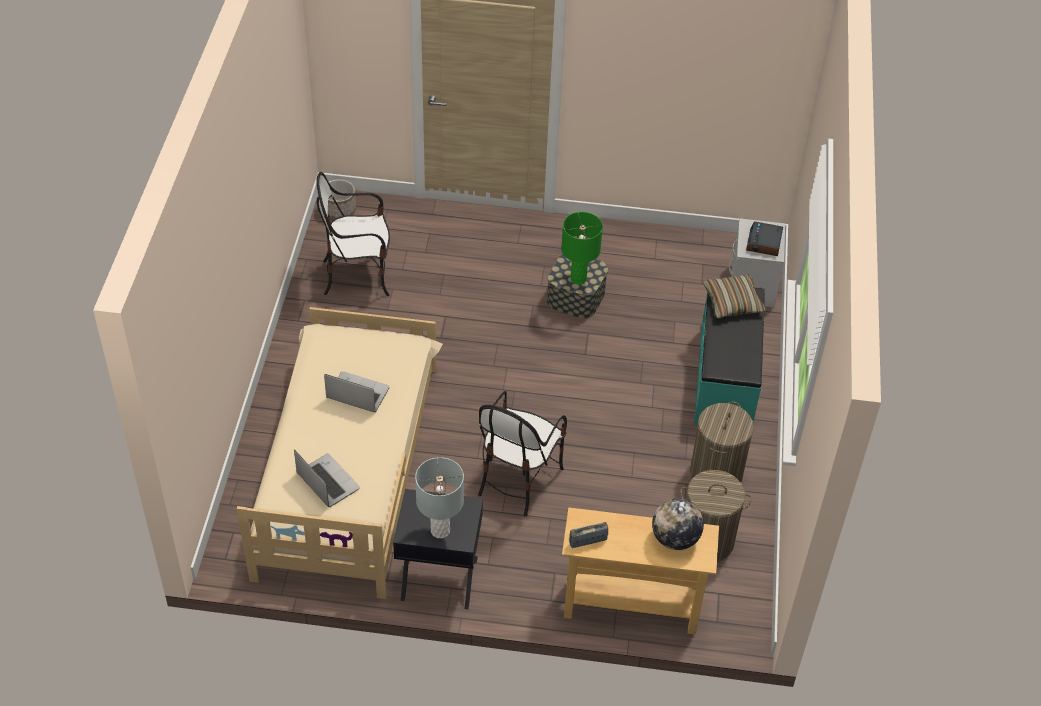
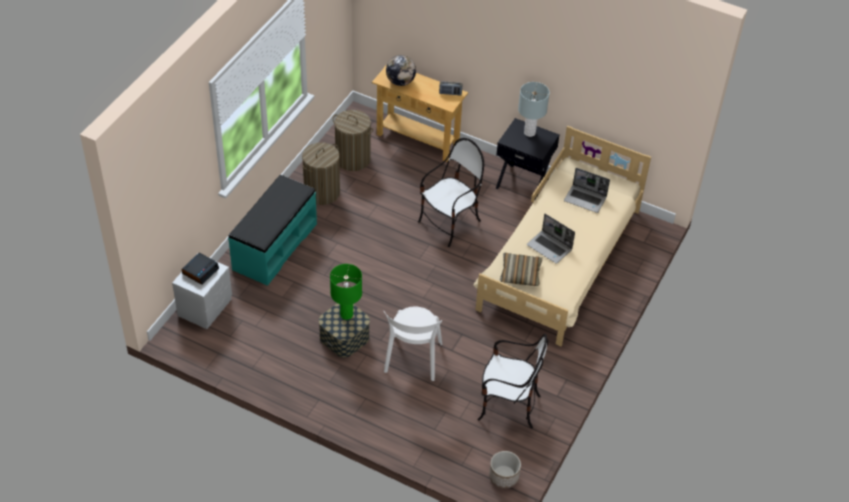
camera: 160 degrees left, 0 degrees up
(326, 481) = (585, 199): laptop -> laptop turned 45 degrees counterclockwise
(485, 294) = (412, 360): none -> white chair
(732, 302) = (259, 230): pillow -> pillow (520, 274)

